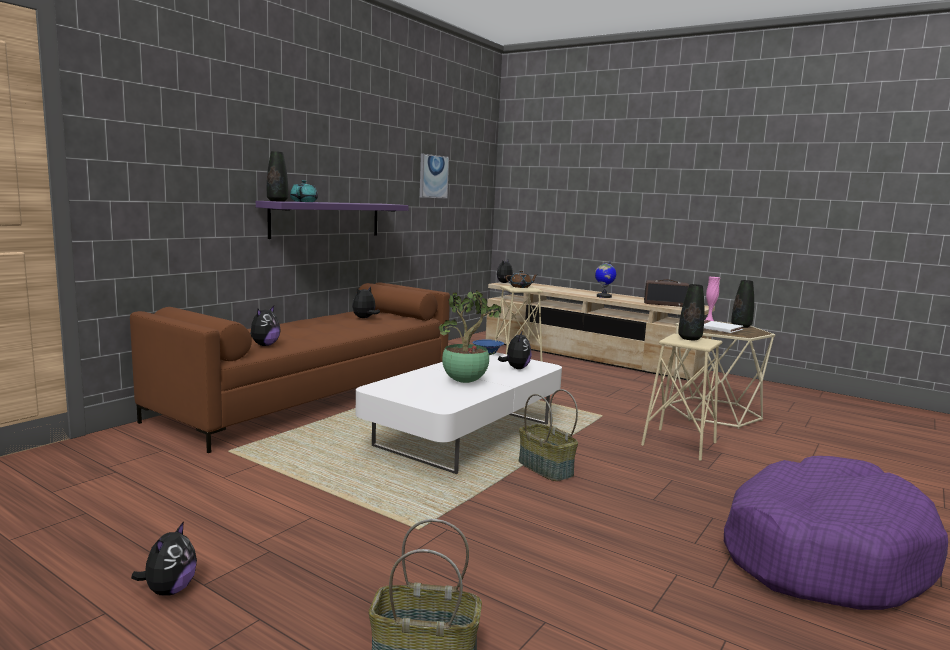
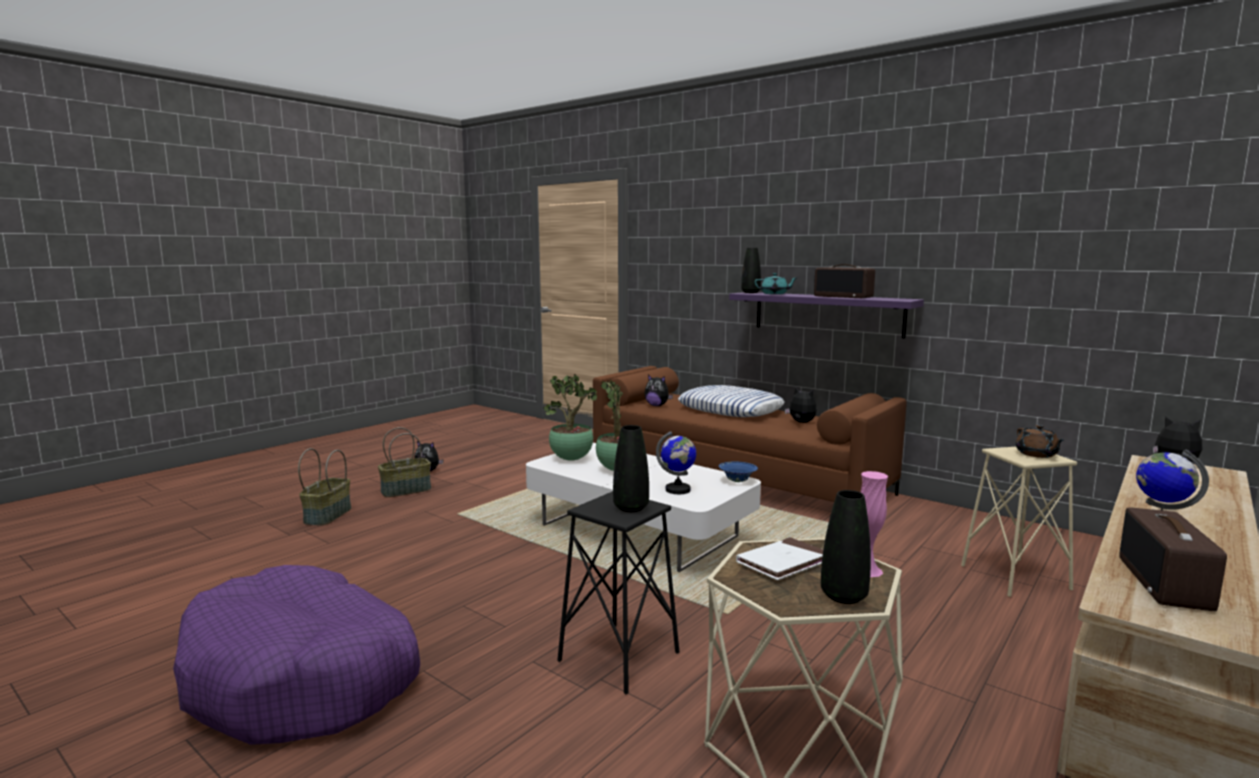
camera: 95 degrees right, 0 degrees up
(299, 328) = (730, 409): none -> pillow
(355, 203) = (844, 296): none -> radio
(428, 396) = (572, 459): none -> potted plant
(433, 176) = (1043, 260): picture -> none
(516, 368) = (678, 490): plush toy -> globe
(544, 468) = (550, 561): basket -> basket (406, 490)
(679, 444) = (619, 657): beige stool -> black stool

